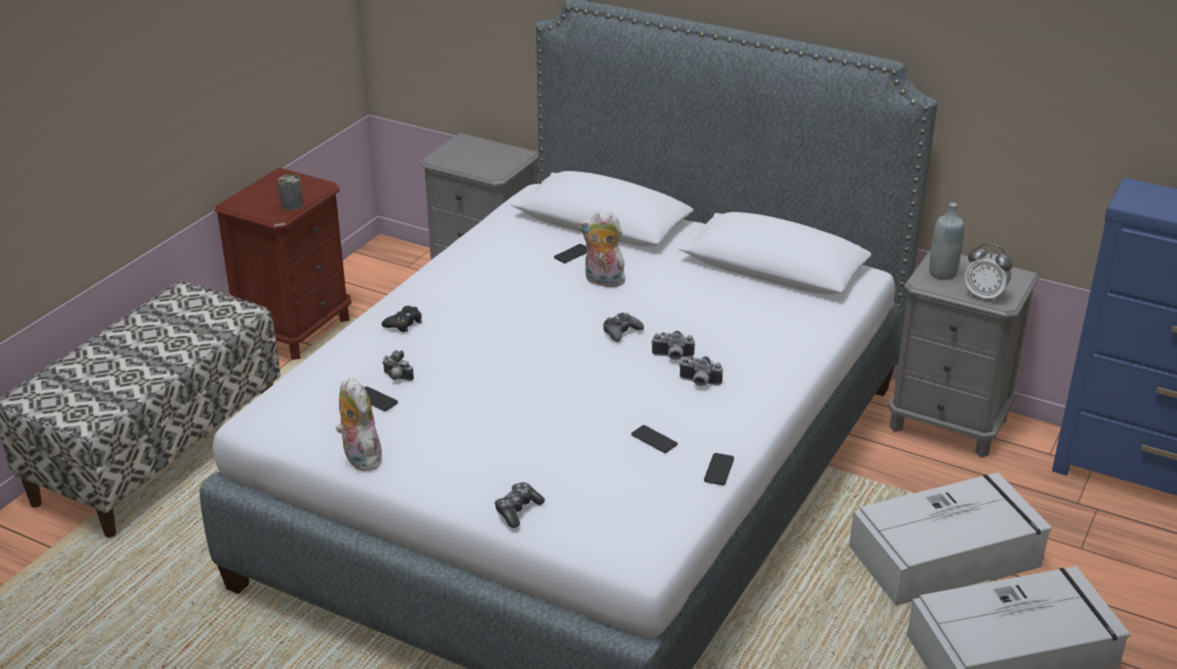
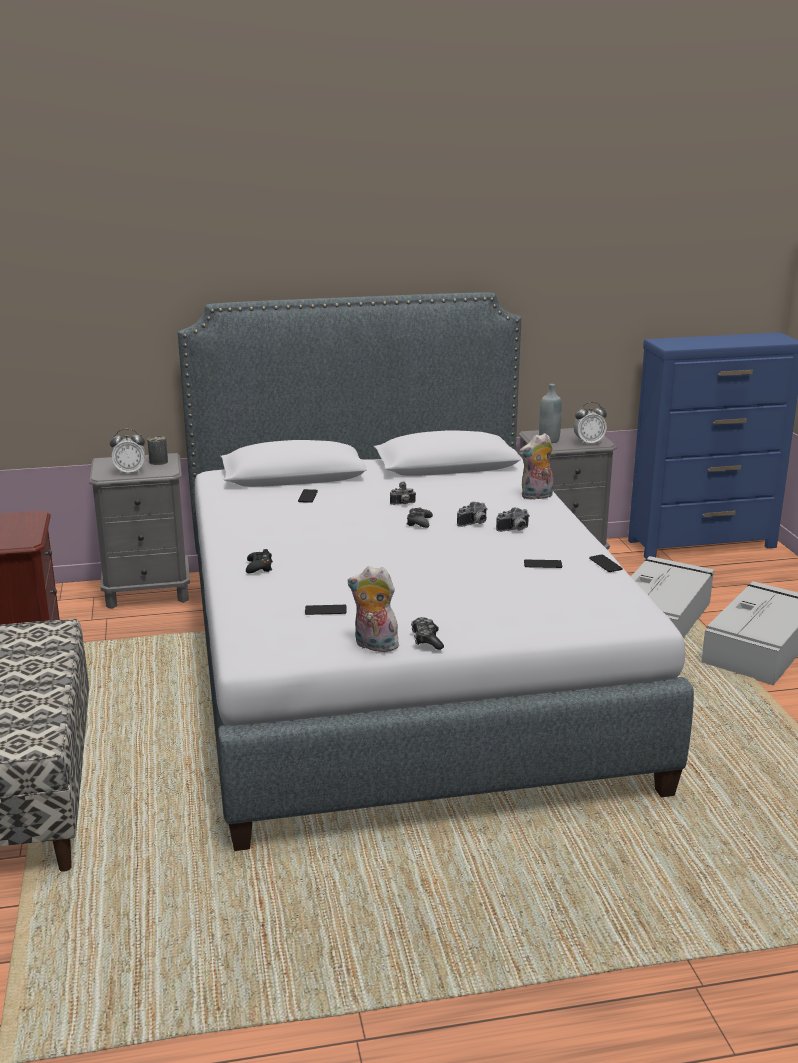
camera: 40 degrees left, 10 degrees down
(292, 205) = (29, 532): can -> can (158, 462)
(396, 378) = (317, 594): camera -> camera (403, 504)
(463, 162) = (130, 472): none -> alarm clock
(517, 510) = (534, 628): game controller -> game controller (426, 640)
(602, 281) = (355, 503): plush toy -> plush toy (536, 496)

